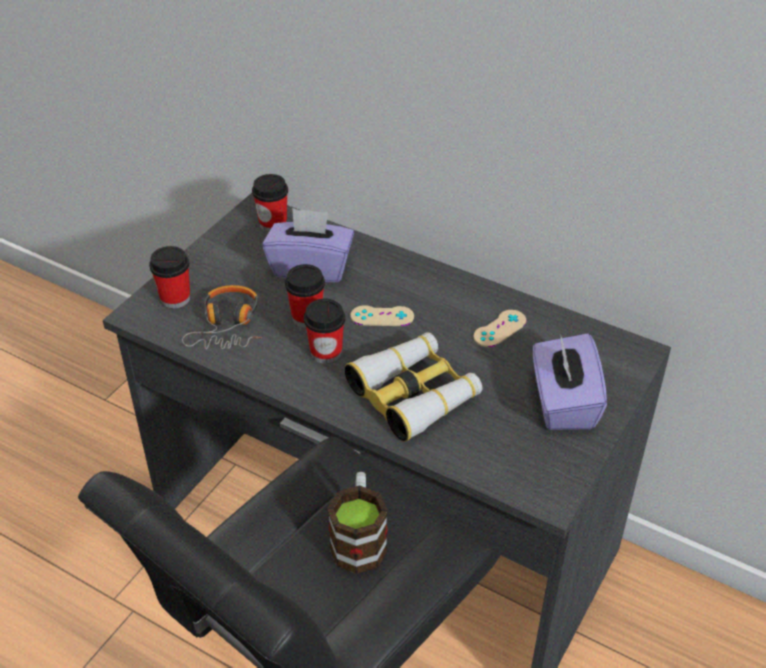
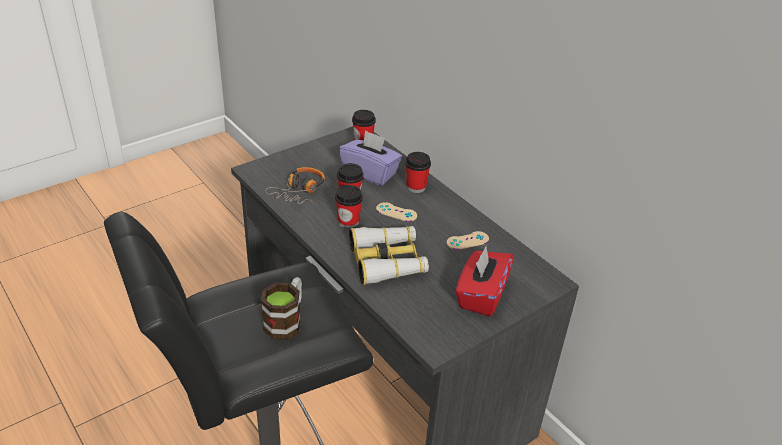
camera: 20 degrees right, 5 degrees down
(175, 298) = (279, 168): cup -> cup (416, 187)
(563, 402) = (481, 295): purple tissue box -> red tissue box

